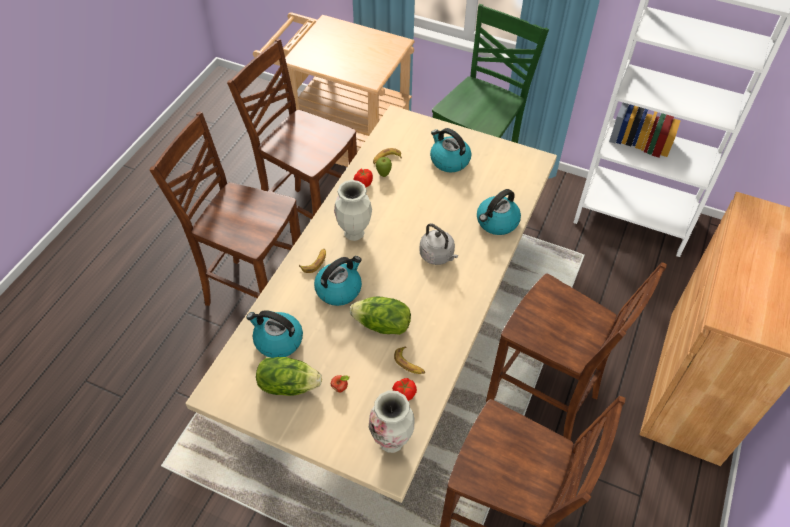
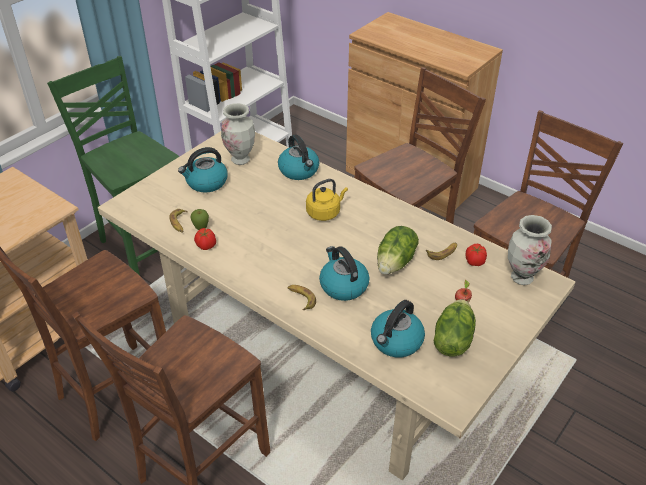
camera: 75 degrees left, 10 degrees down
(354, 234) = (273, 263): vase -> vase (240, 160)
(438, 256) = (325, 212): grey kettle -> yellow kettle

